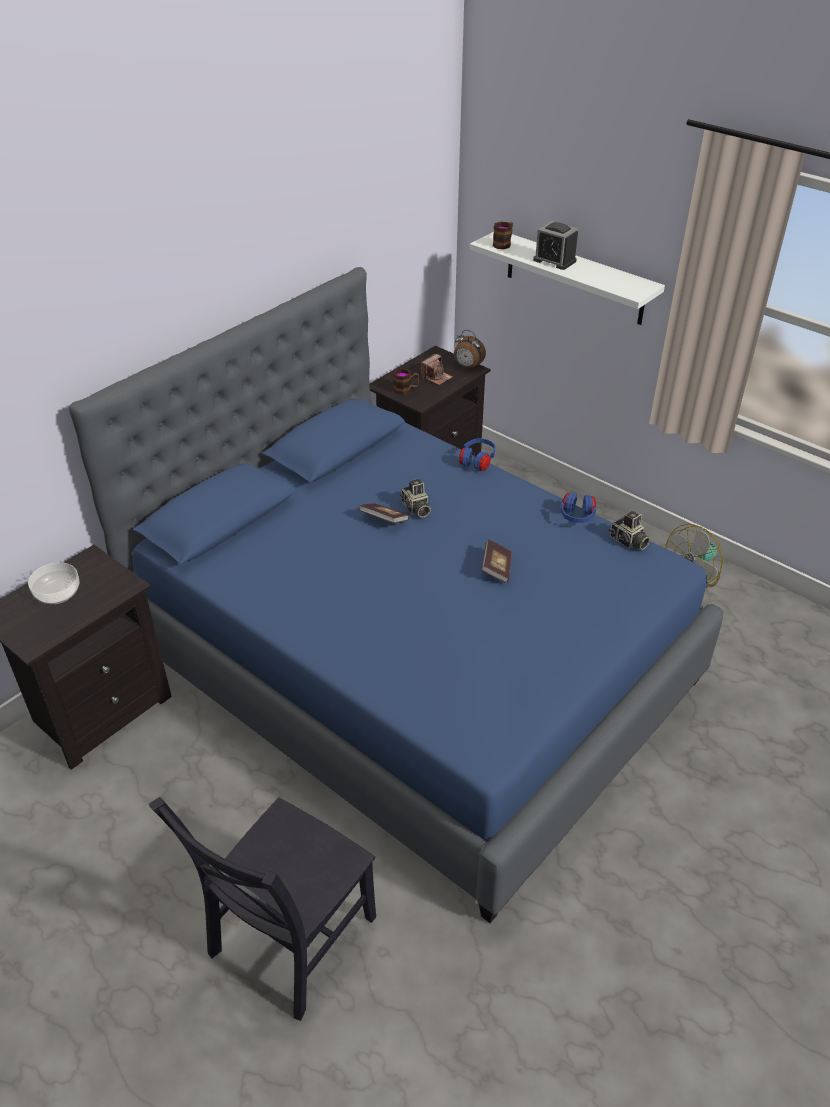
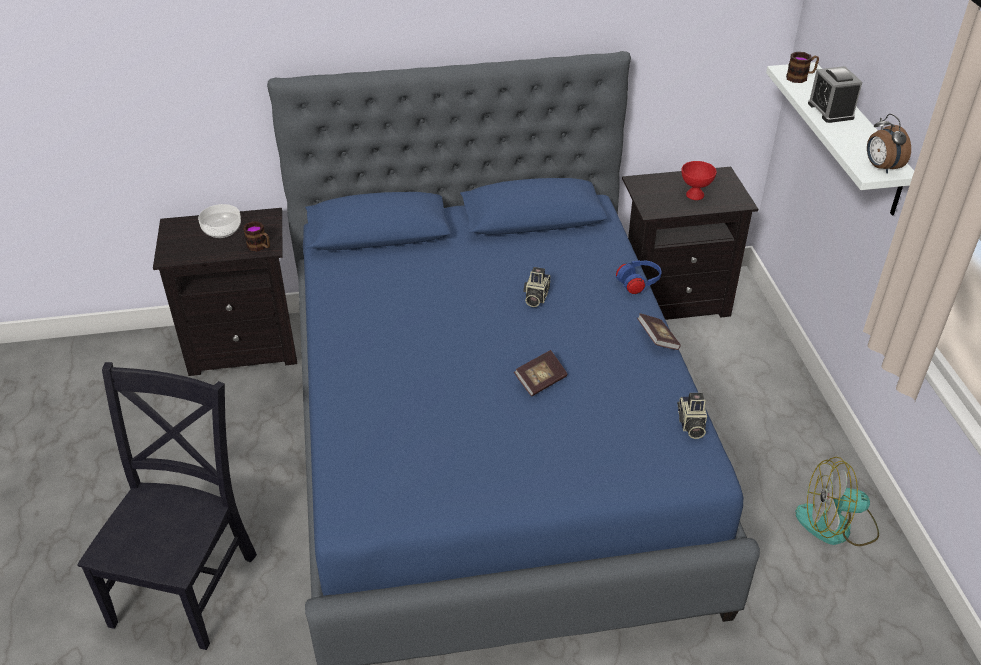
camera: 40 degrees right, 0 degrees up
(288, 941) = (188, 584): black chair -> black chair turned 120 degrees clockwise
(384, 520) = (498, 293): book -> book (657, 339)
(406, 389) = (654, 194): mug -> mug (260, 247)
(436, 377) = (695, 195): camera -> red bowl
(467, 367) = (737, 198): alarm clock -> alarm clock (881, 167)
(576, 518) = (668, 378): blue headphones -> none

